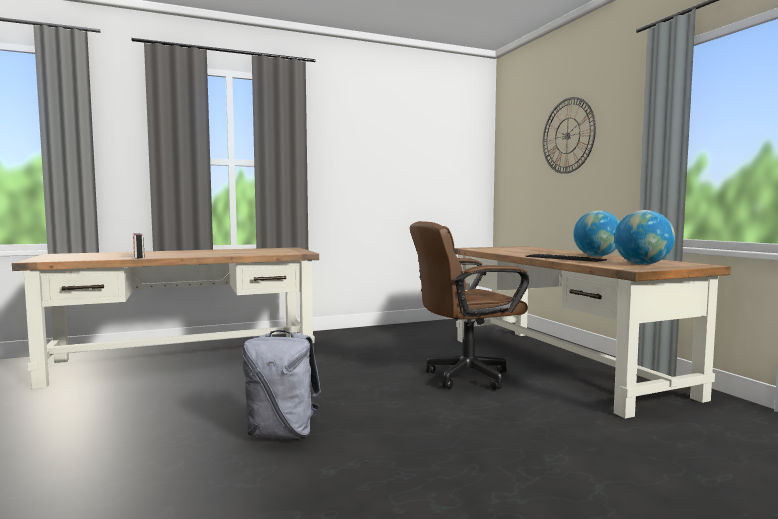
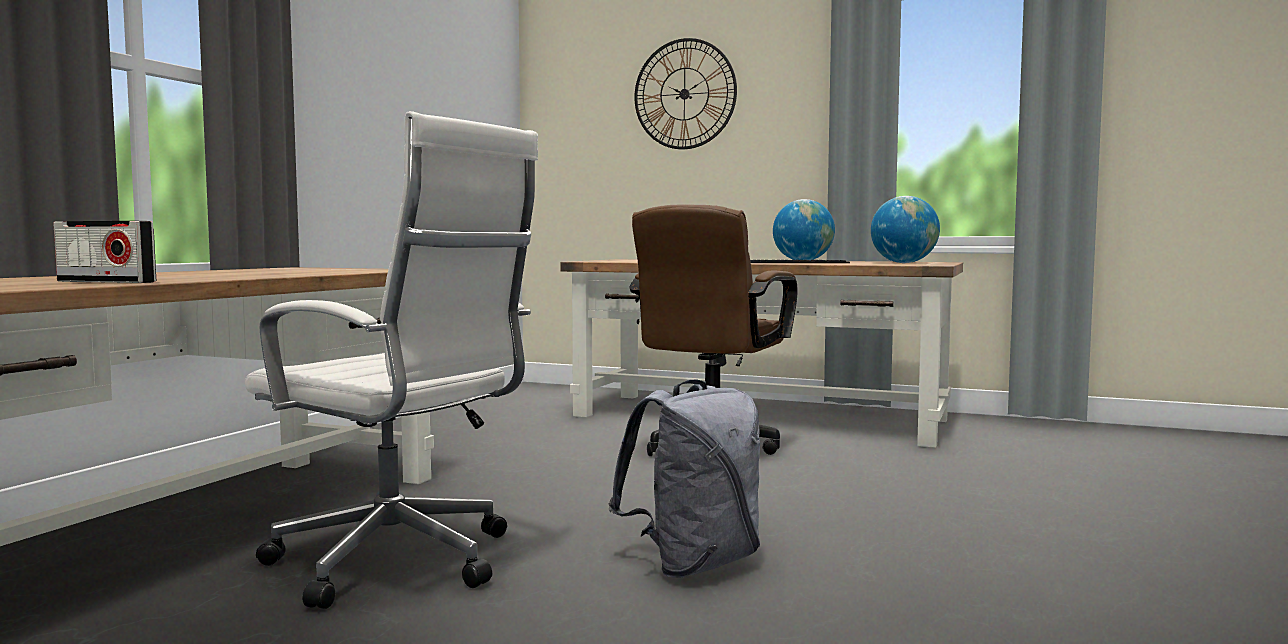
camera: 45 degrees left, 0 degrees up
(209, 391) = (401, 563): none -> white office chair

